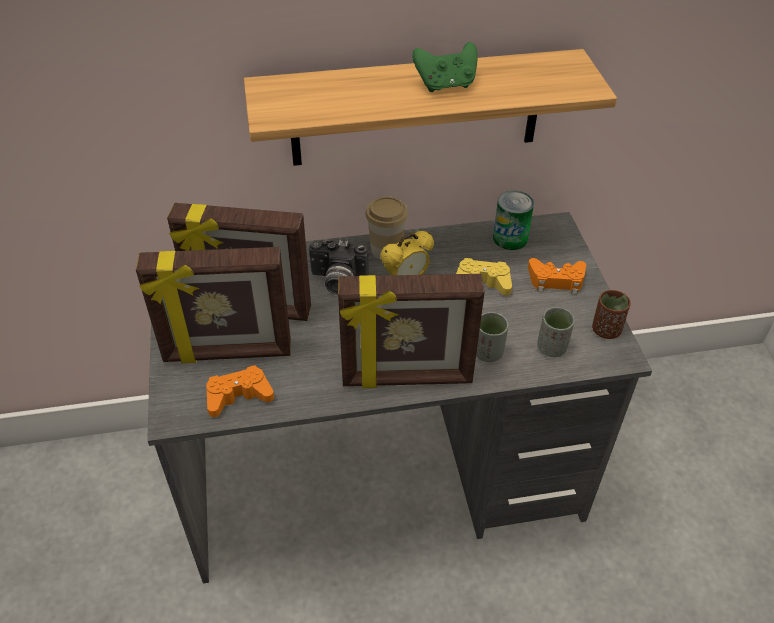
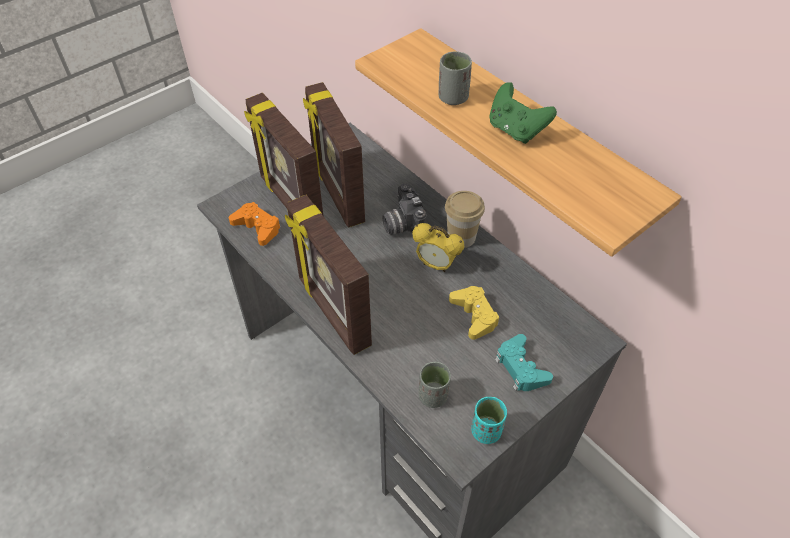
camera: 60 degrees right, 5 degrees up
(488, 353) = (395, 352): grey cup -> grey cup (453, 98)
(510, 238) = (547, 312): can -> none
(556, 280) = (520, 368): orange game controller -> turquoise game controller
(606, 330) = (486, 431): brown cup -> turquoise cup

